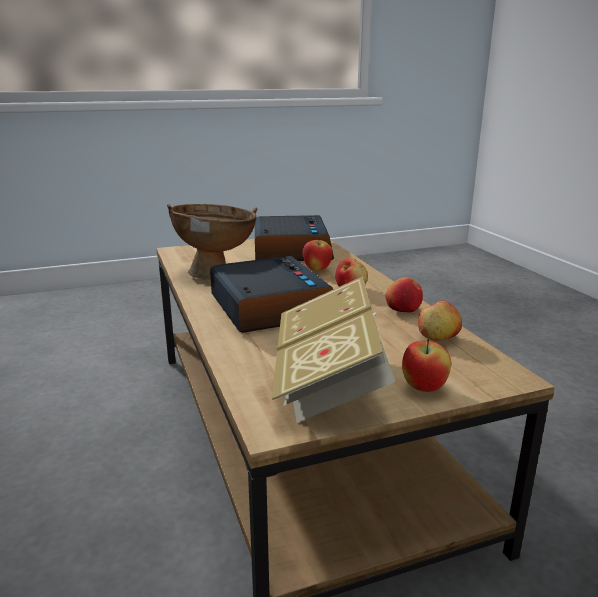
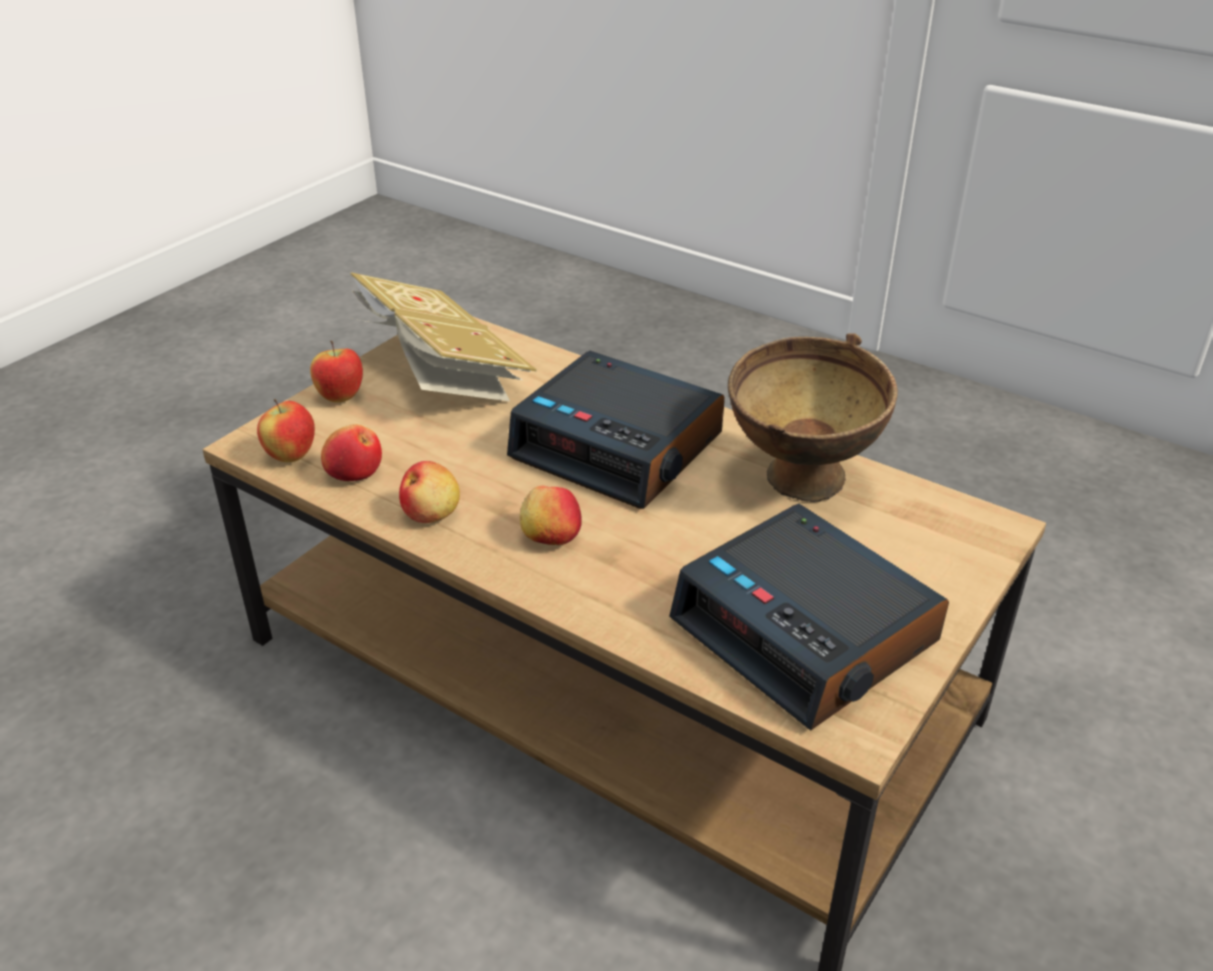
camera: 145 degrees right, 15 degrees up
(317, 270) = (662, 571): apple -> apple (291, 456)

